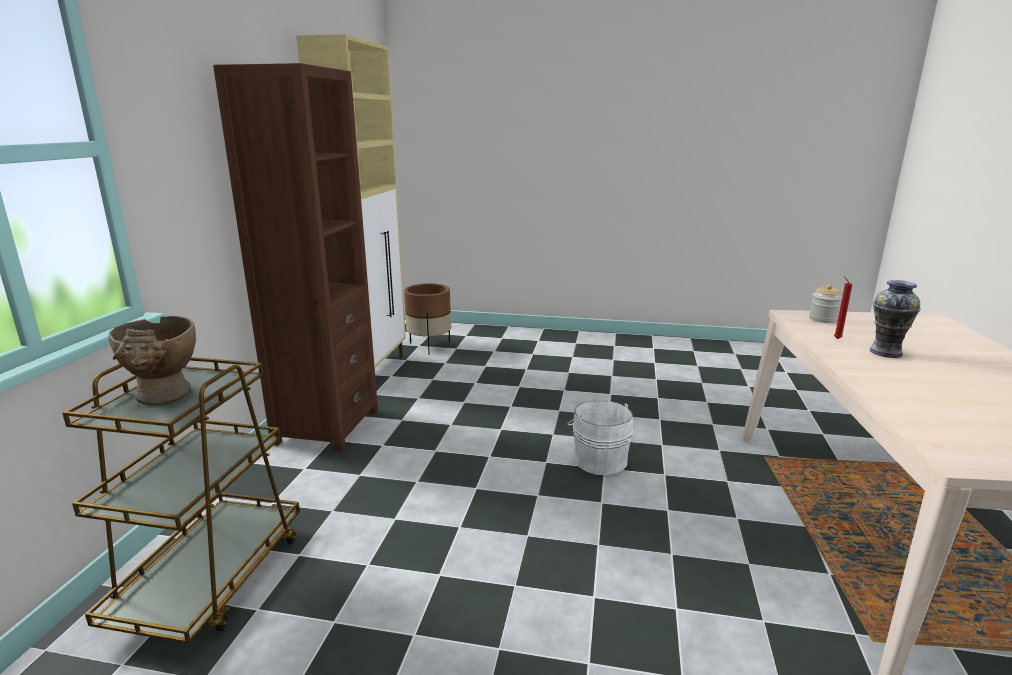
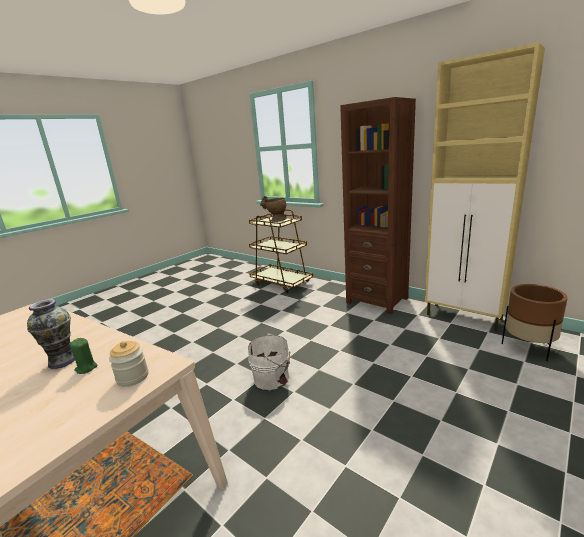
camera: 120 degrees right, 0 degrees up
(836, 338) = (108, 354): red candle -> none
(861, 338) = (86, 368): none -> green candle

